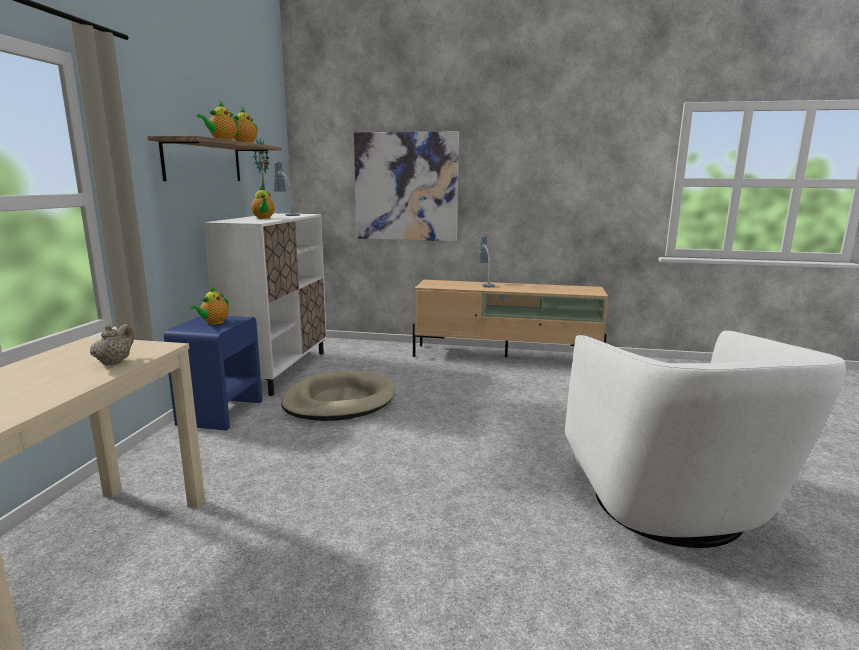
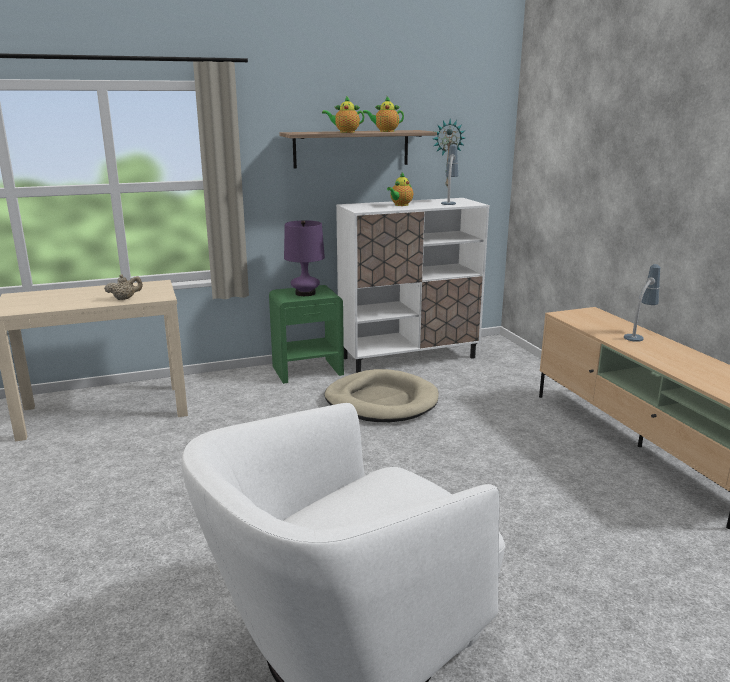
camera: 60 degrees right, 5 degrees up
(213, 323) = (305, 293): teapot -> purple table lamp
(221, 412) = (308, 370): blue nightstand -> green nightstand
(406, 187) = (599, 181): picture -> none

